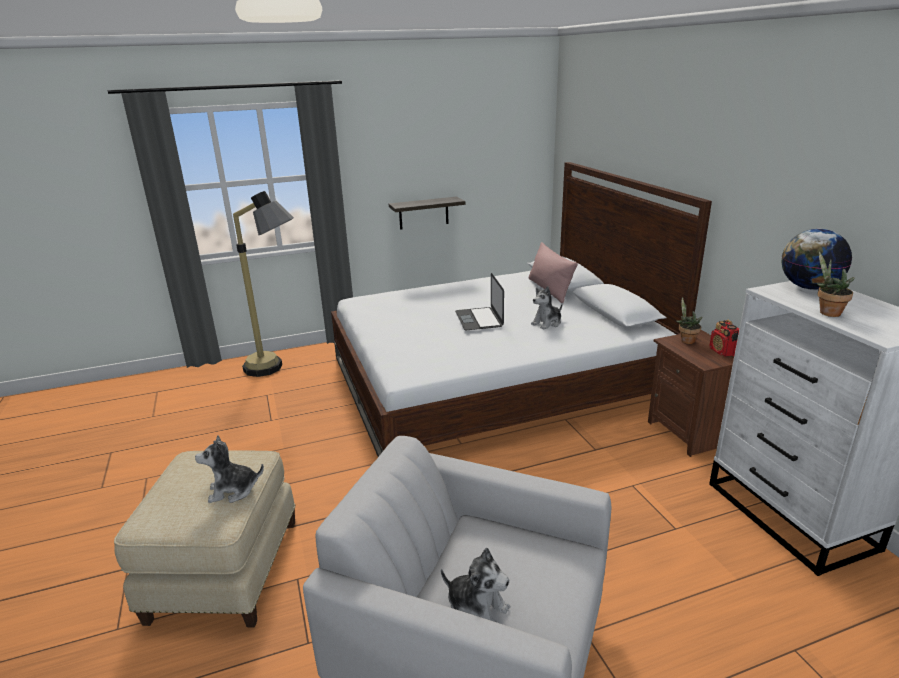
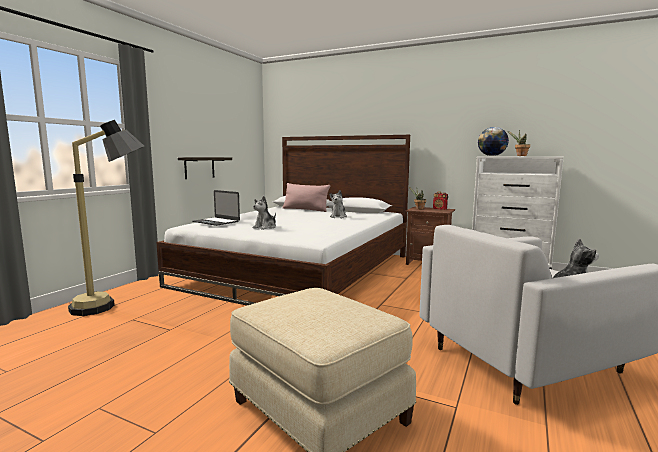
camera: 45 degrees left, 15 degrees down
(233, 490) = (345, 303): plush toy -> plush toy (265, 227)
(479, 319) = (299, 219): laptop -> laptop (216, 221)

